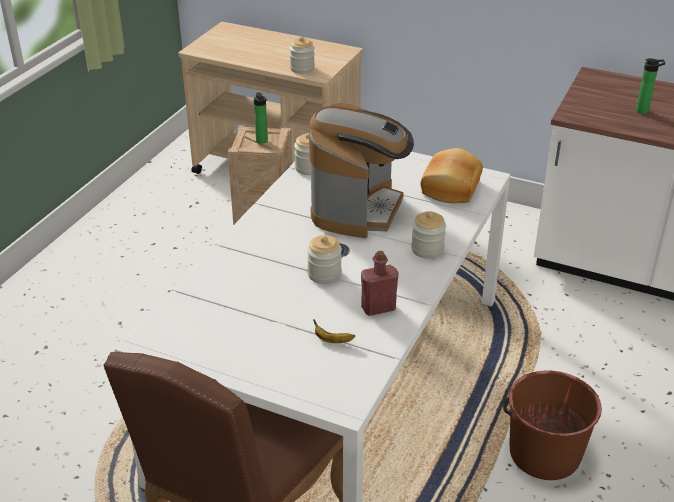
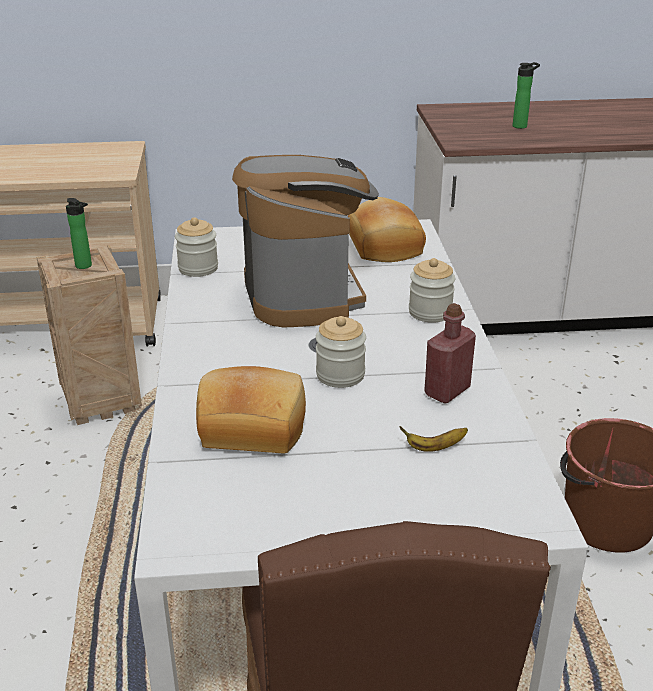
camera: 30 degrees left, 5 degrees down
(244, 289) = (253, 426): none -> bread
(302, 68) = (90, 171): jar -> none

